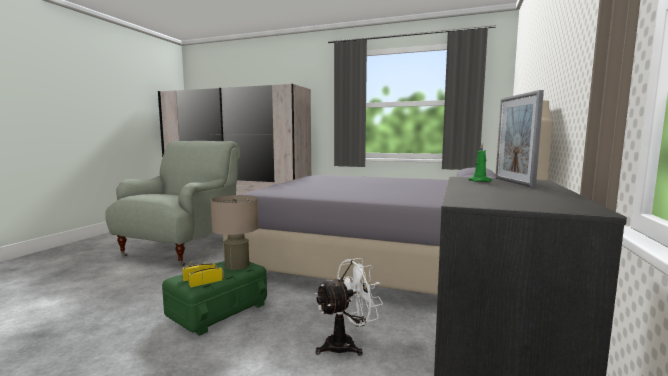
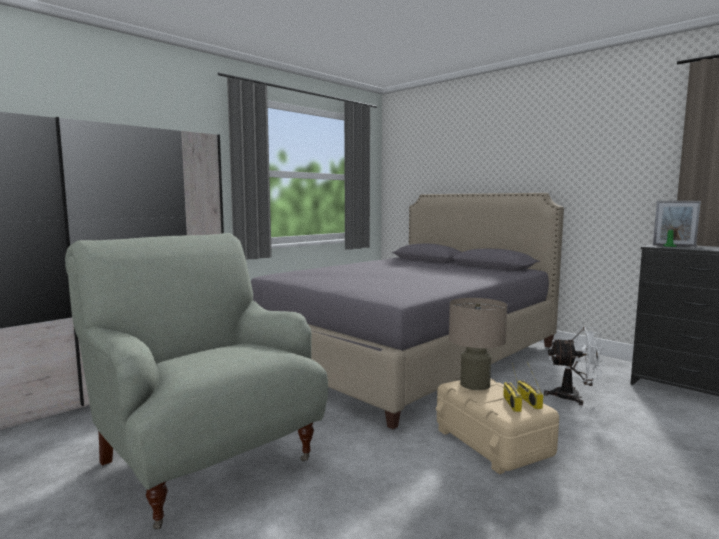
camera: 65 degrees left, 0 degrees up
(218, 310) = (493, 442): green storage box -> beige storage box
(346, 344) = (574, 397): white fan -> white fan turned 105 degrees clockwise

